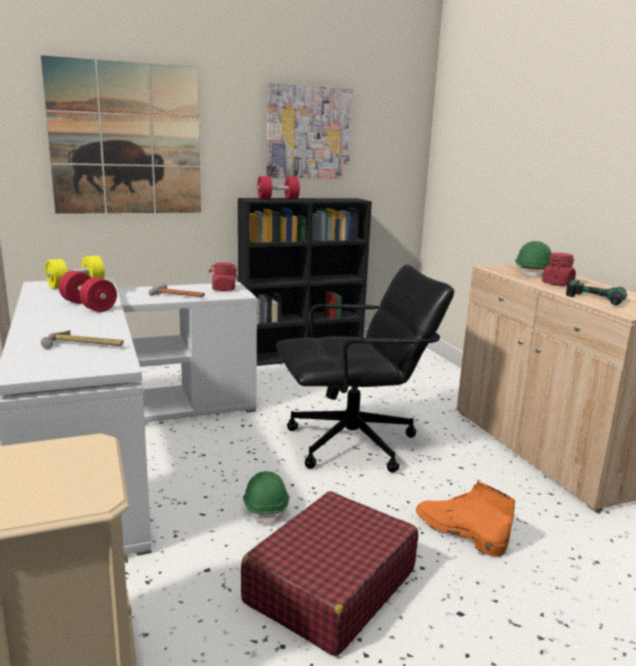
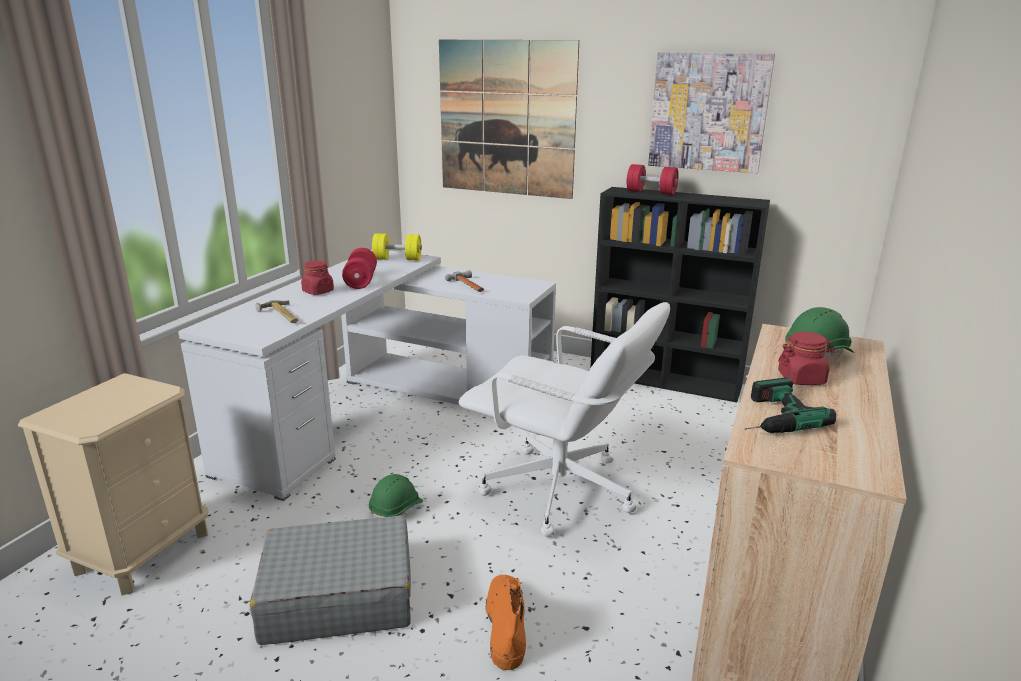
camera: 45 degrees right, 5 degrees up
(223, 289) = (521, 287): red jar -> red jar (318, 291)
(330, 586) = (337, 596): red suitcase -> grey suitcase
(353, 443) = (560, 491): black office chair -> white office chair

